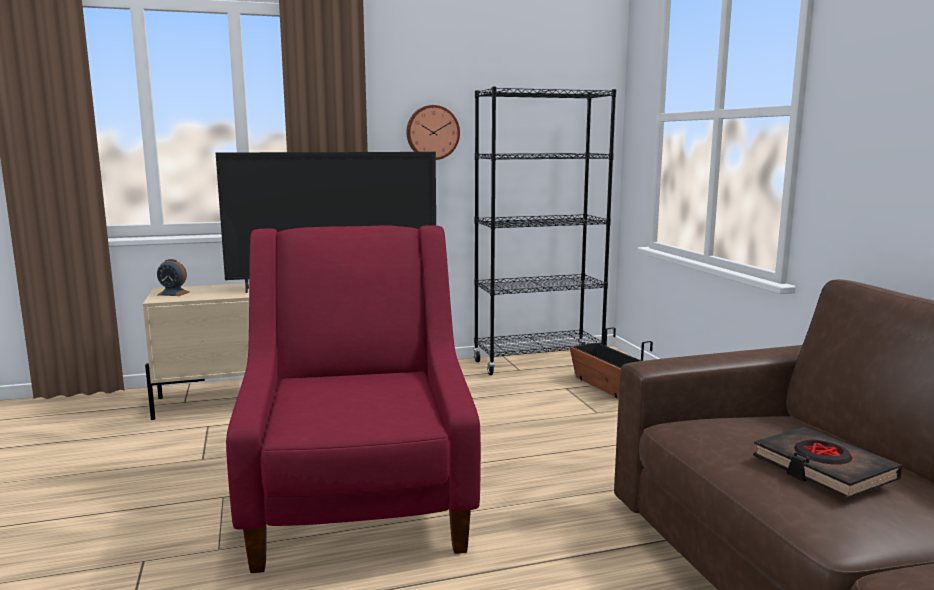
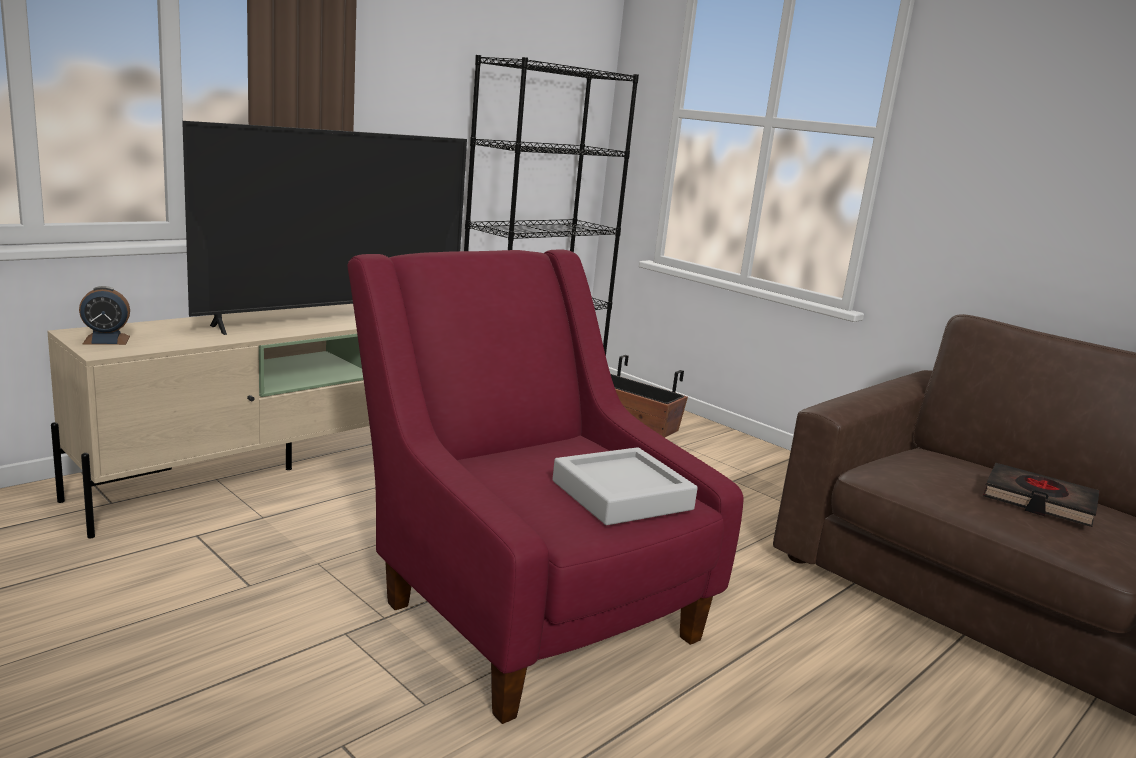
camera: 30 degrees left, 5 degrees up
(374, 410) = (621, 495): none -> grey tray
(432, 132) = (421, 106): wall clock -> none

